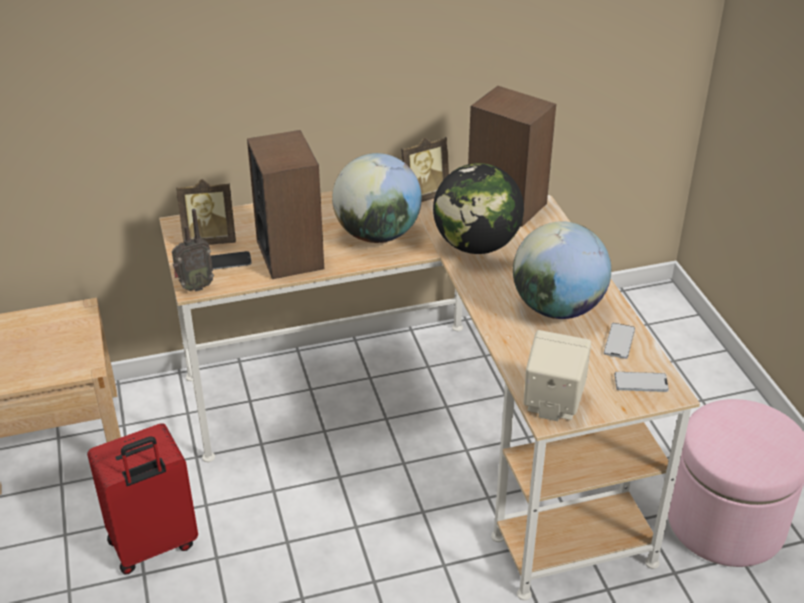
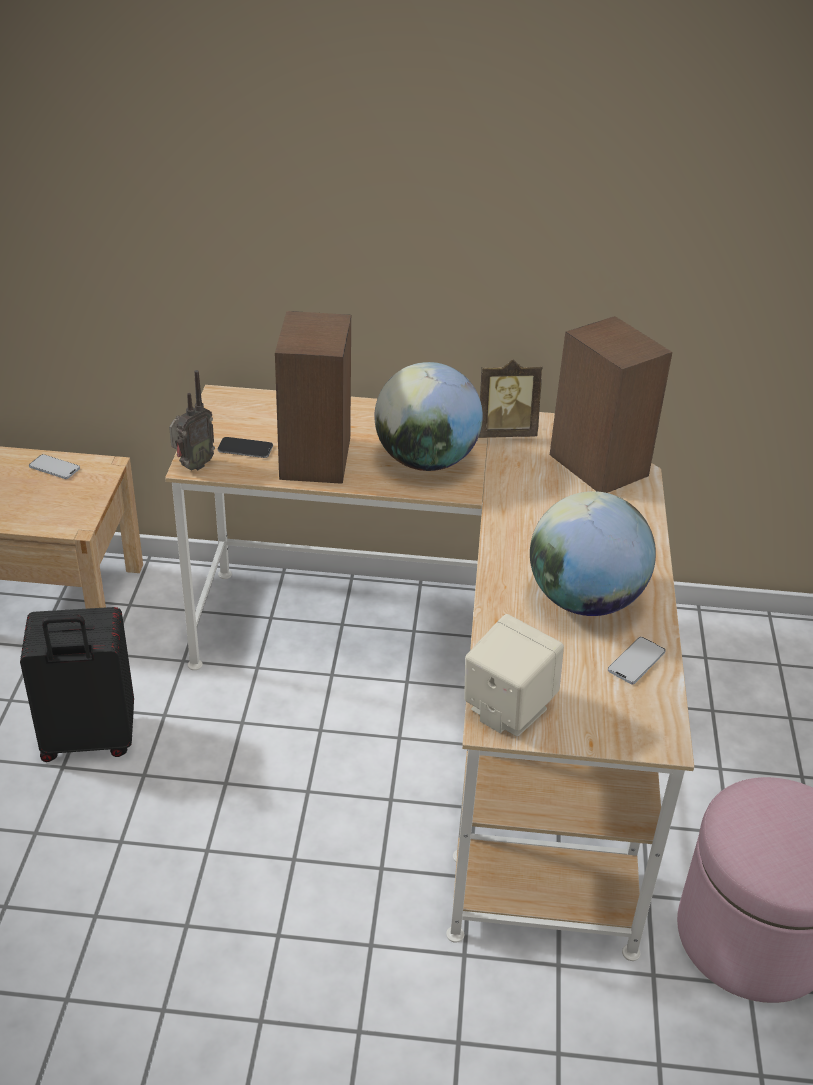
camera: 20 degrees right, 0 degrees up
(153, 545) = (88, 740): red suitcase -> black suitcase
(194, 287) = (193, 466): radio -> radio turned 45 degrees counterclockwise
(210, 240) = (241, 421): picture frame -> none
(476, 245) = (532, 502): globe -> none
(641, 383) = (632, 719): phone -> phone (54, 468)

